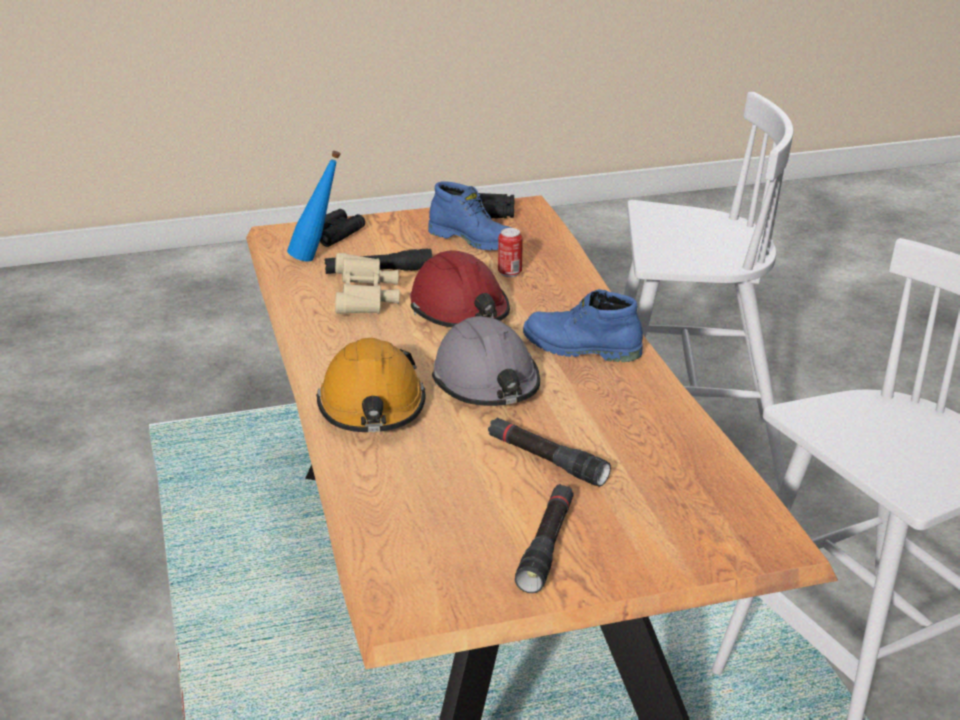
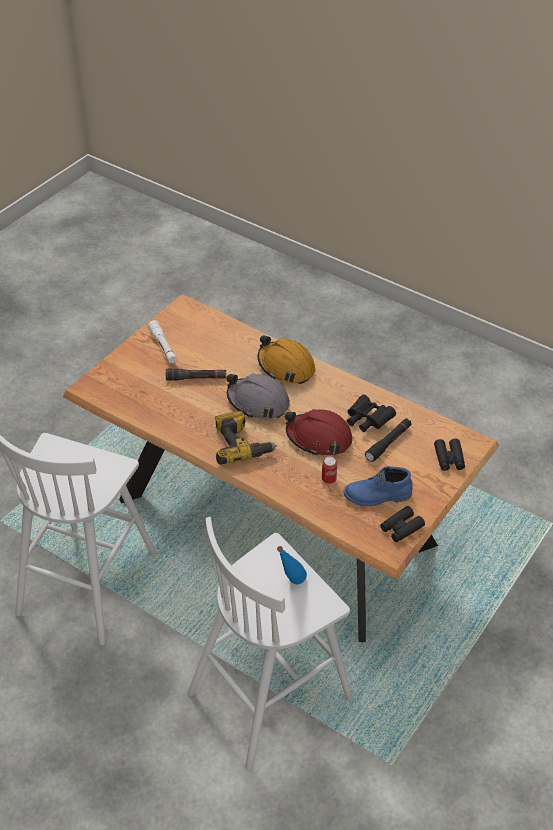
camera: 140 degrees right, 15 degrees up
(317, 257) = (429, 436): blue bottle -> blue bottle (290, 584)
(366, 300) = (367, 421): beige binoculars -> black binoculars
(546, 546) = (163, 346): black flashlight -> white flashlight
(580, 348) = (241, 444): blue boot -> power drill

